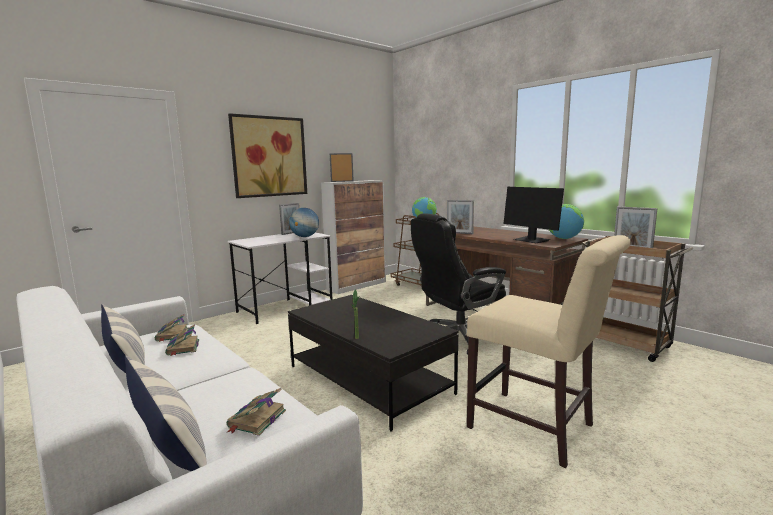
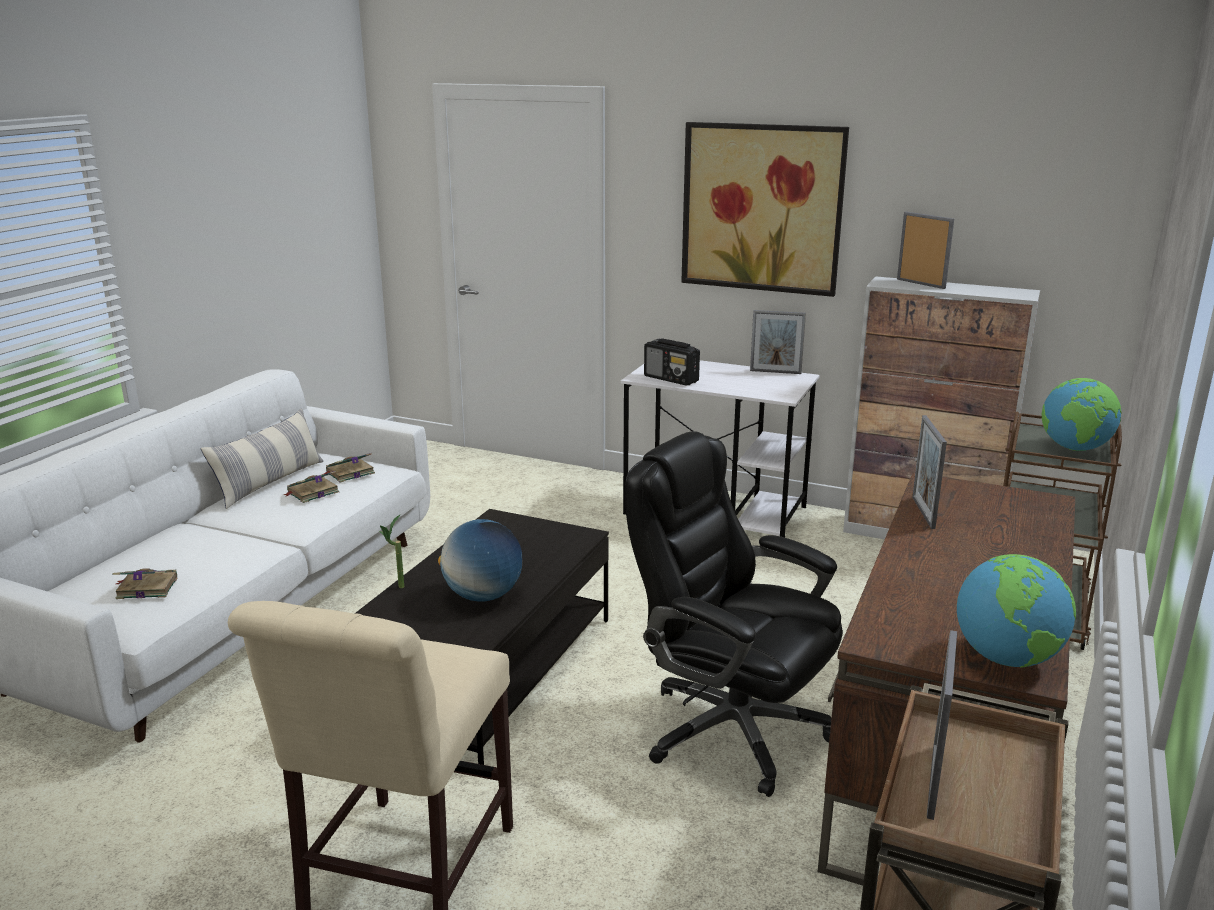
camera: 65 degrees right, 10 degrees up
(169, 442) = (112, 564): pillow -> none
(266, 242) = (671, 379): none -> radio
(305, 237) = (750, 390): globe -> globe (483, 596)
(531, 240) = (917, 611): monitor -> none

